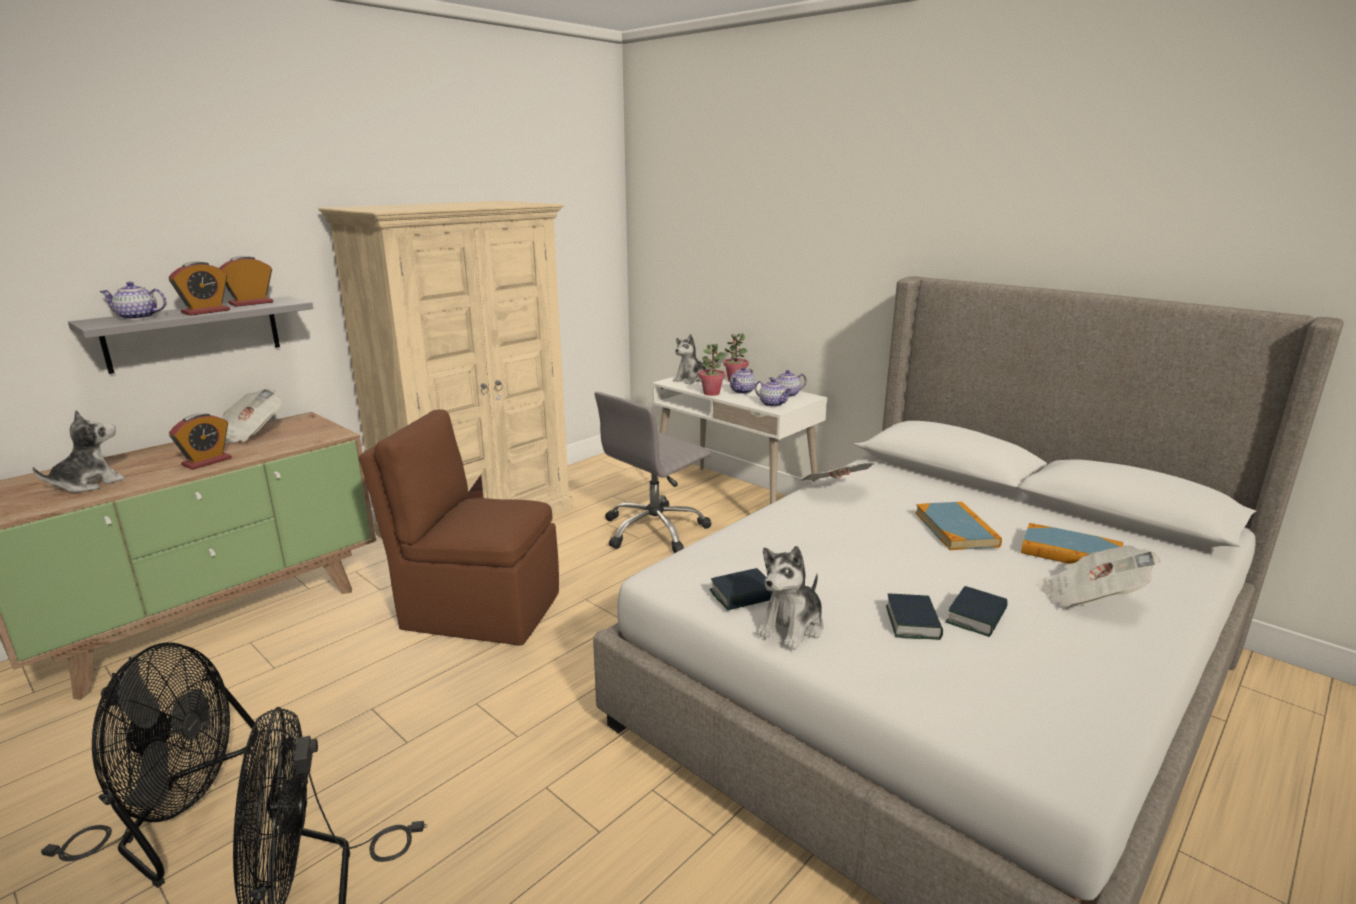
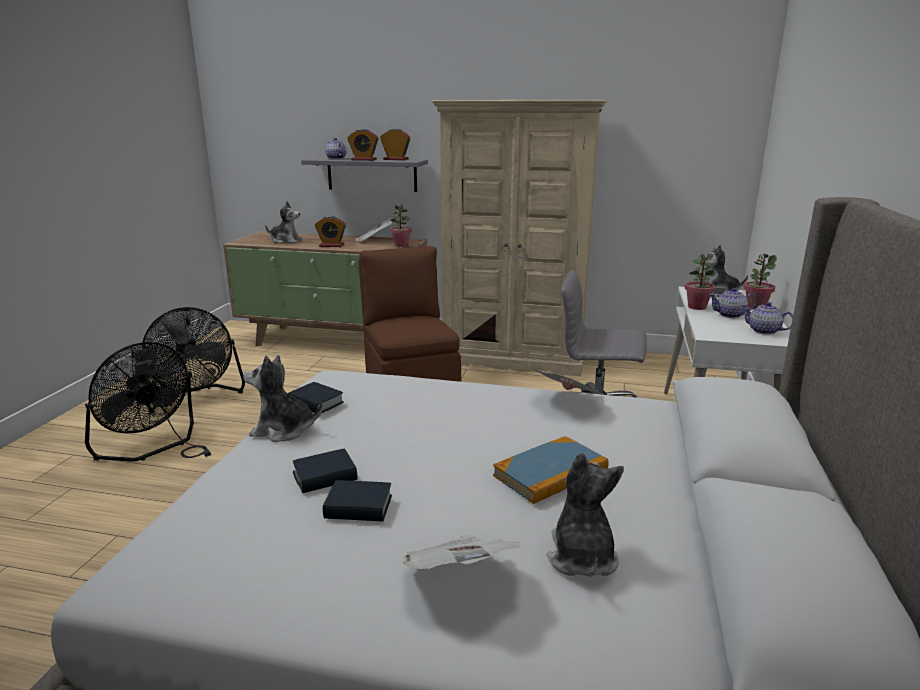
camera: 60 degrees right, 0 degrees up
(312, 428) = (401, 245): none -> potted plant
(772, 404) = (720, 331): teapot -> none
(1070, 552) = (581, 557): book -> plush toy

